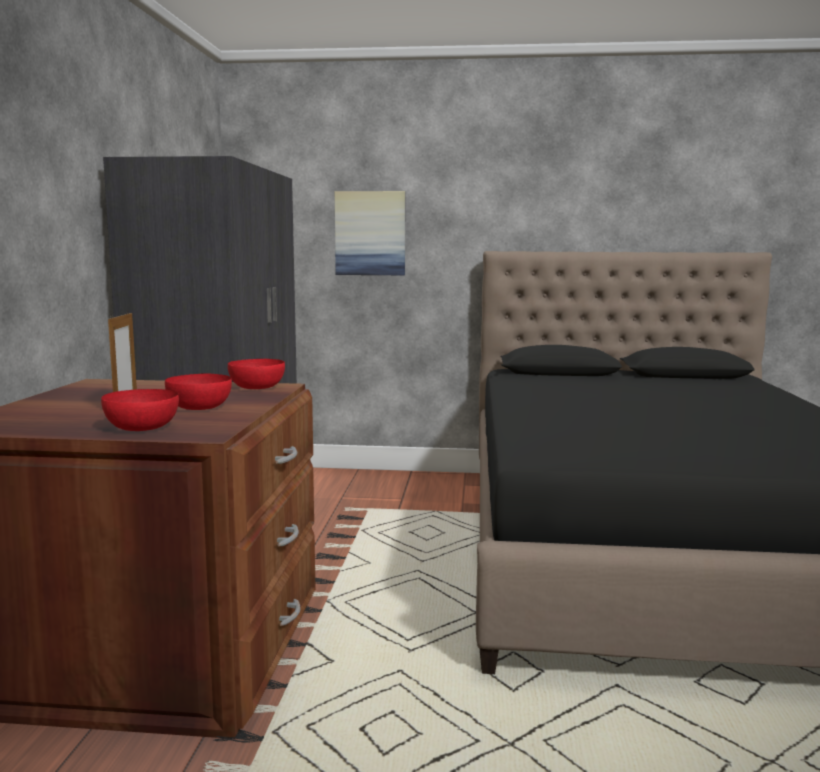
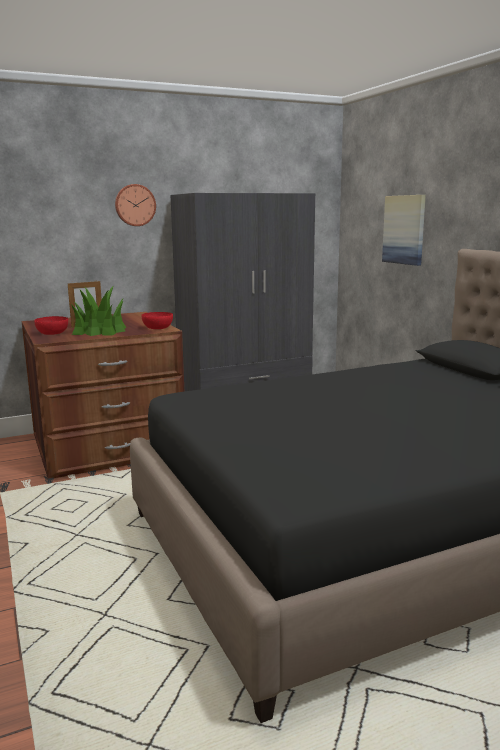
camera: 60 degrees right, 5 degrees up
(61, 168) = (135, 205): none -> wall clock
(199, 407) = (100, 331): red bowl -> potted plant

